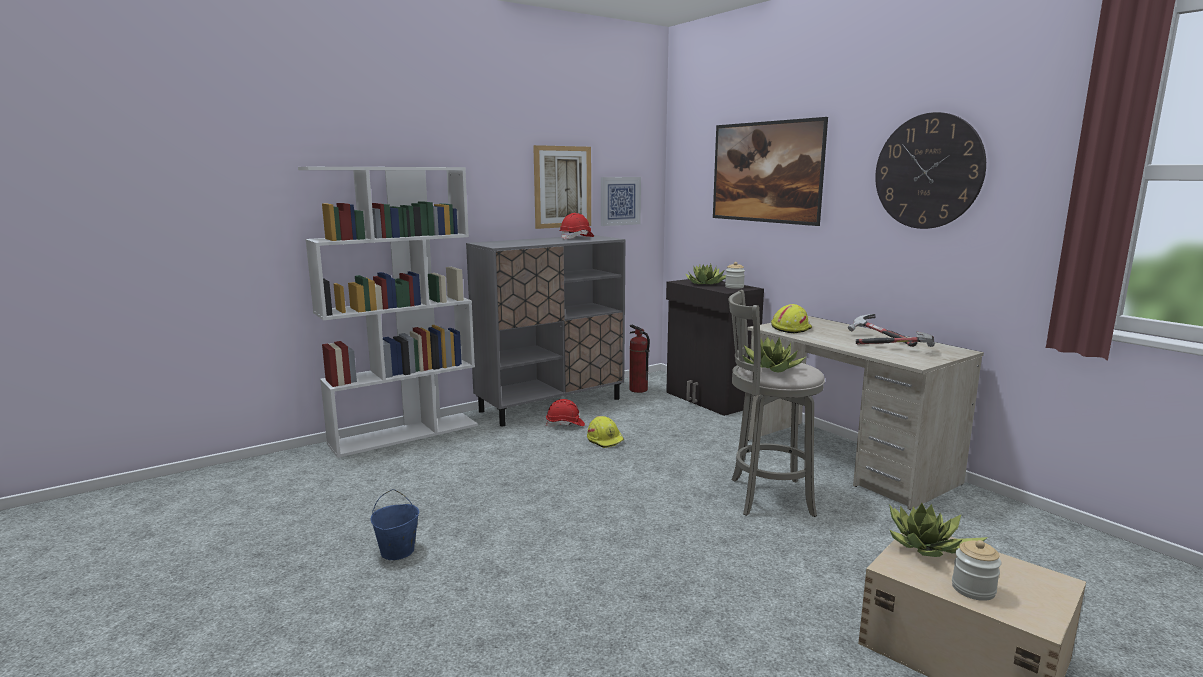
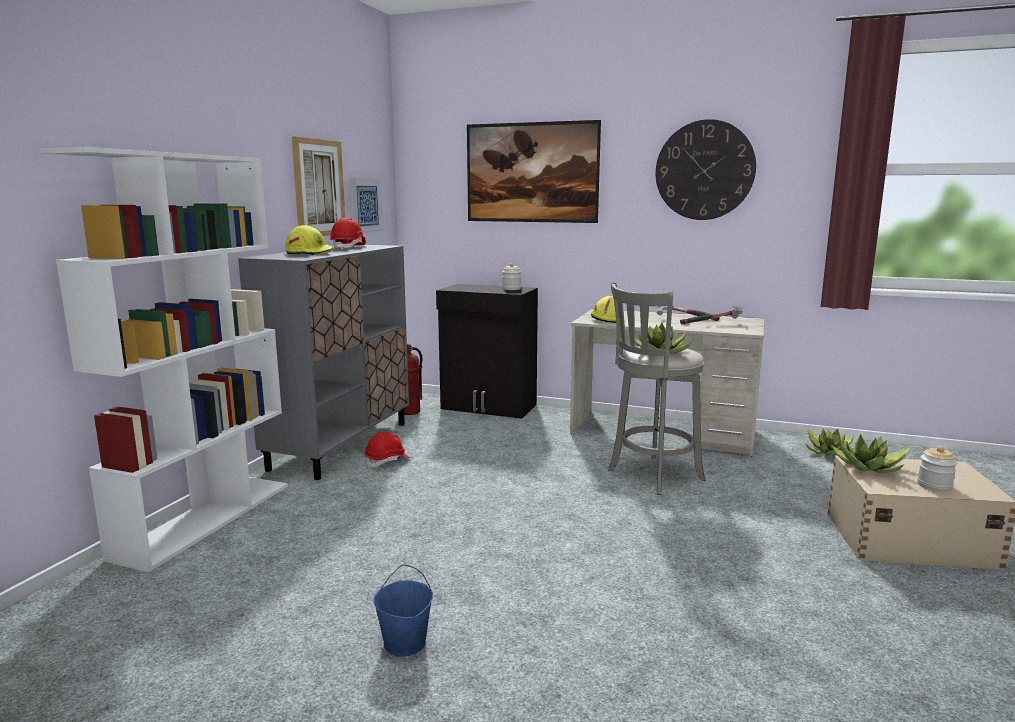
camera: 35 degrees left, 0 degrees up
(605, 440) = (450, 465): yellow hard hat -> yellow hard hat (309, 253)
(706, 283) = (478, 288): potted plant -> potted plant (828, 452)

